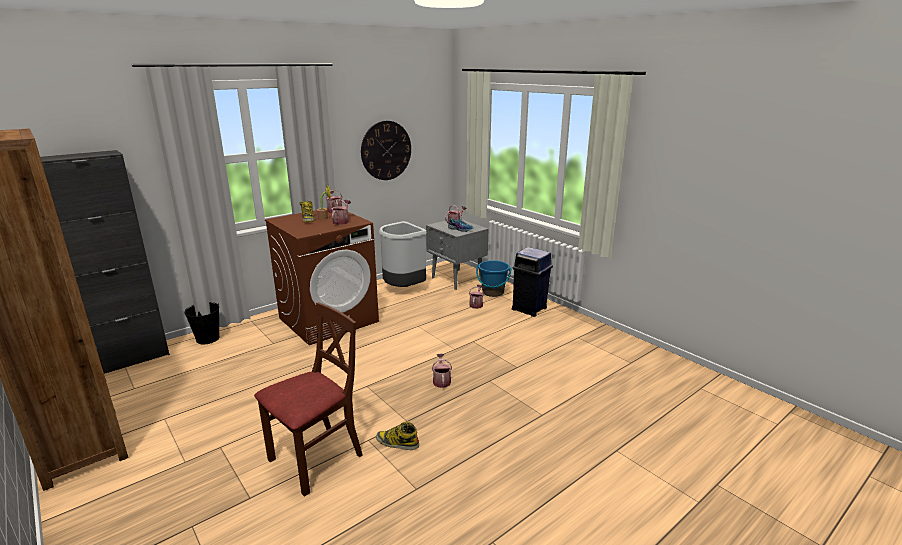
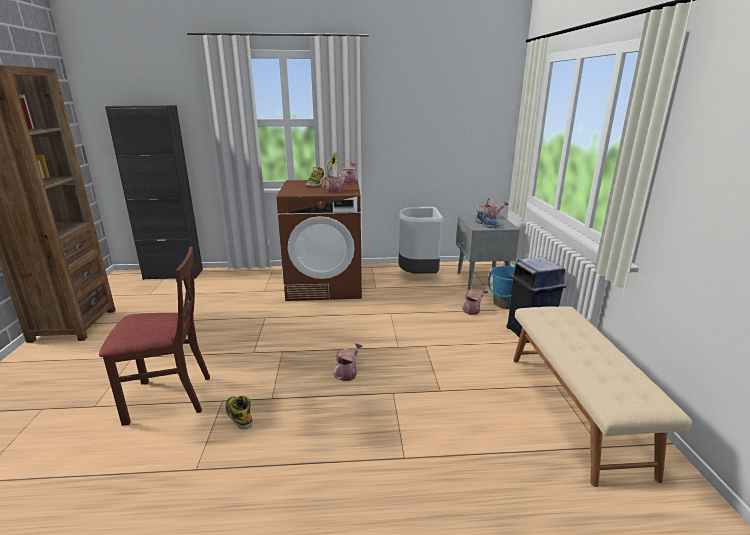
camera: 35 degrees right, 0 degrees up
(208, 339) = (230, 274): black bucket -> none
(386, 150) = (428, 130): wall clock -> none
(601, 347) = (575, 410): none -> beige bench

